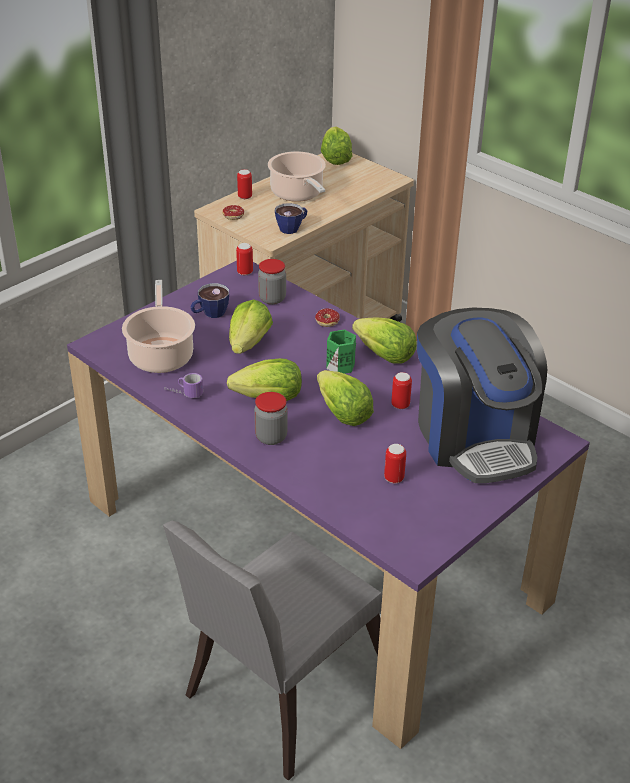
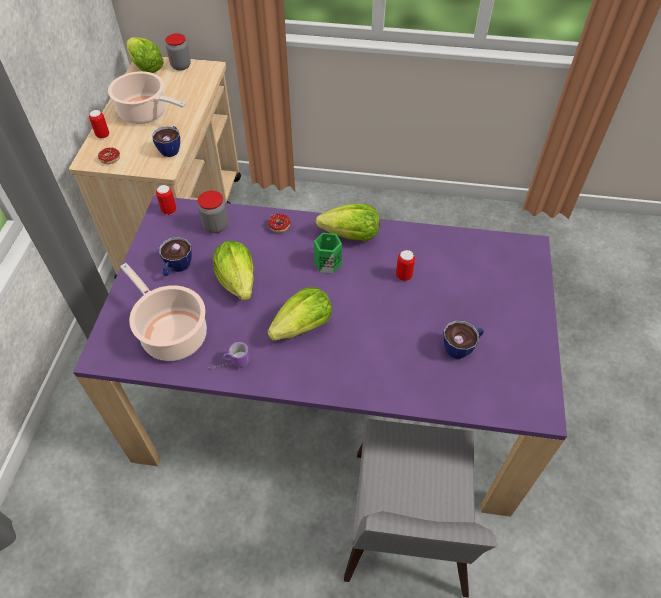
camera: 35 degrees left, 15 degrees up
(271, 437) = (339, 365): jar -> jar (181, 66)
(343, 414) = (372, 309): lettuce -> none
(394, 478) = (461, 347): can -> cup
(474, 437) = (478, 275): coffee machine -> none

